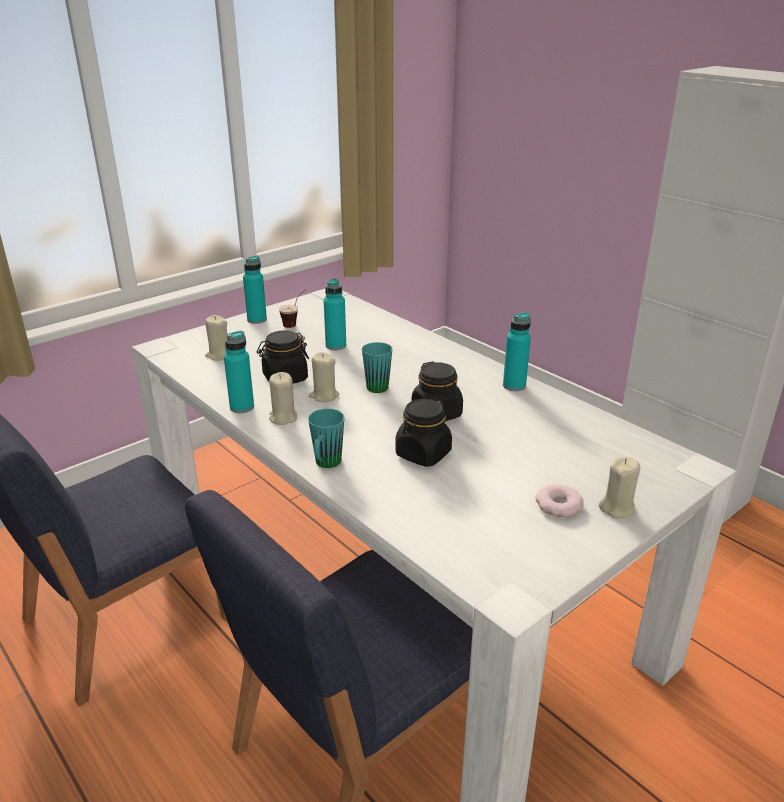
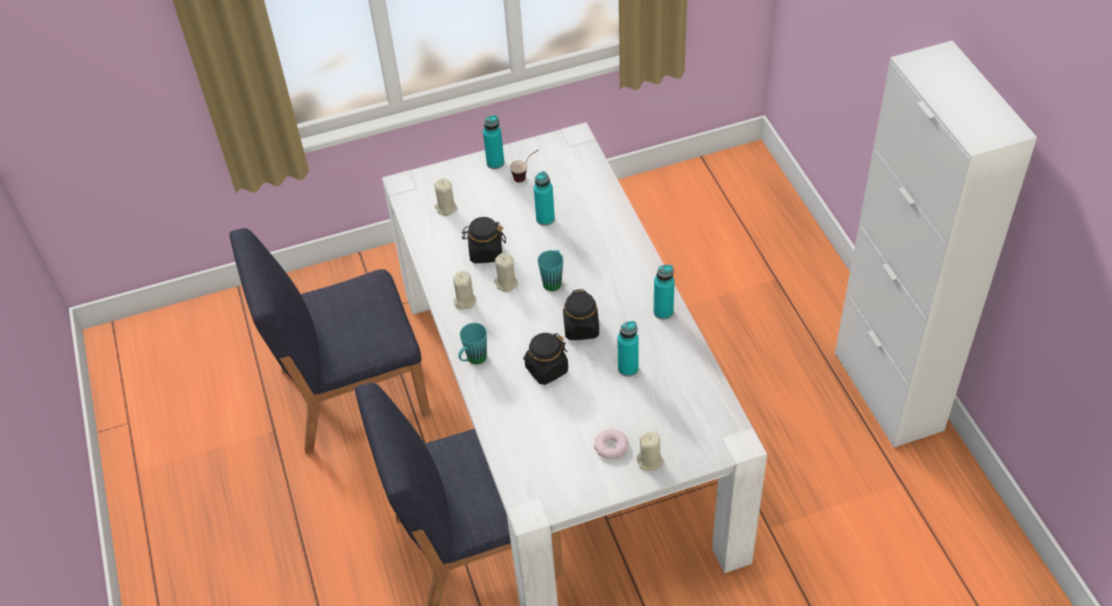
camera: 25 degrees right, 20 degrees up
(242, 407) = (439, 280): turquoise bottle -> turquoise bottle (628, 368)

